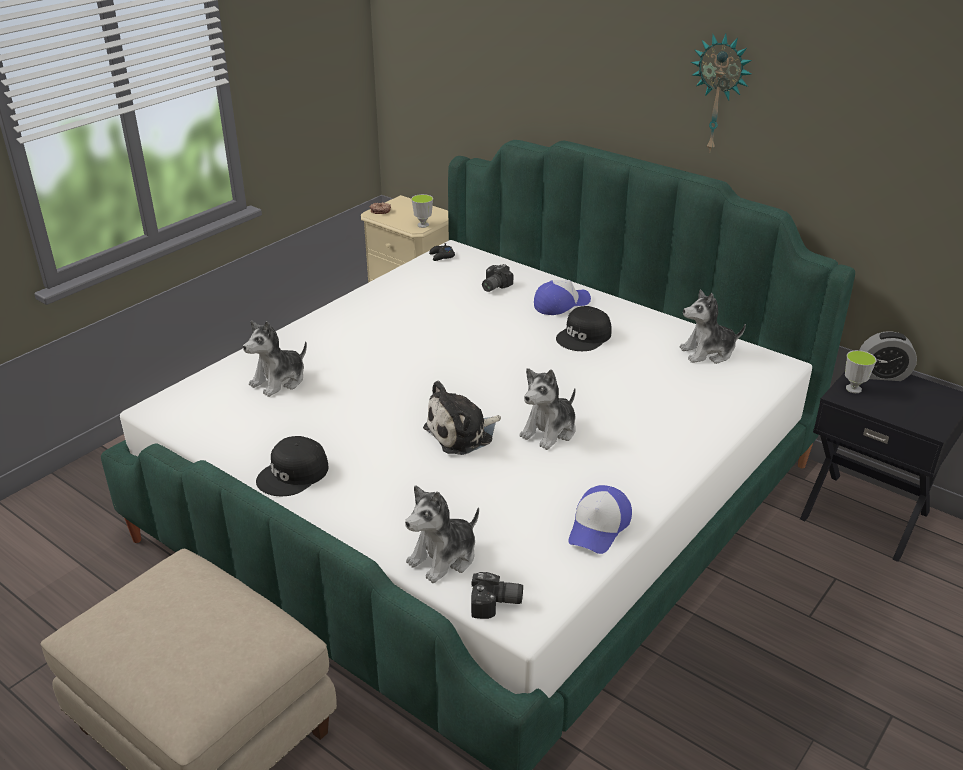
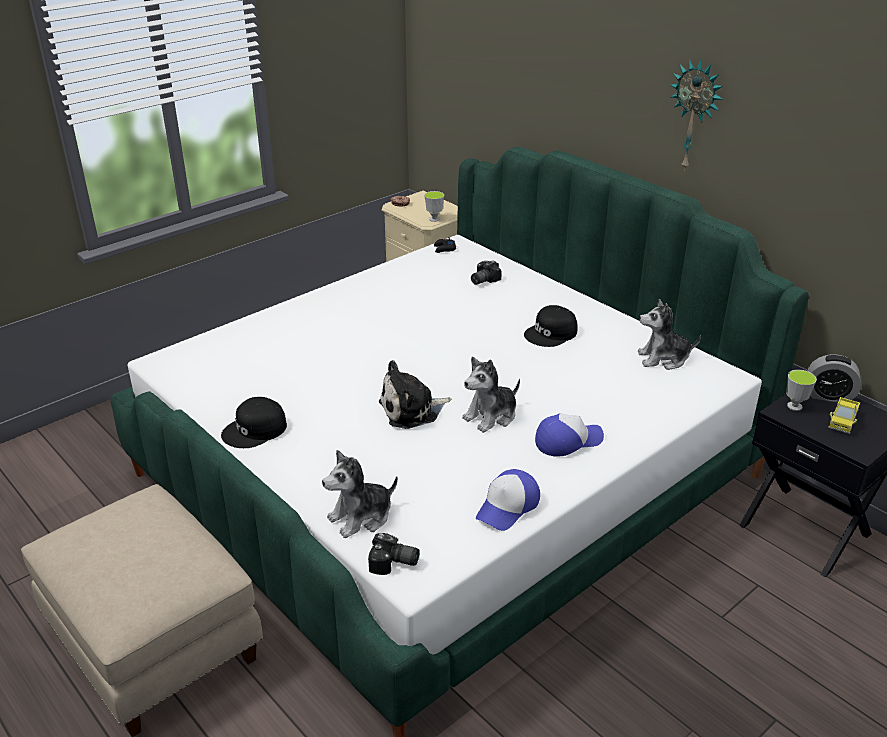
camera: 10 degrees right, 0 degrees up
(279, 381) = (268, 348): plush toy -> none
(561, 304) = (539, 301): cap -> cap (567, 441)
(904, 399) = (842, 421): none -> toy truck

